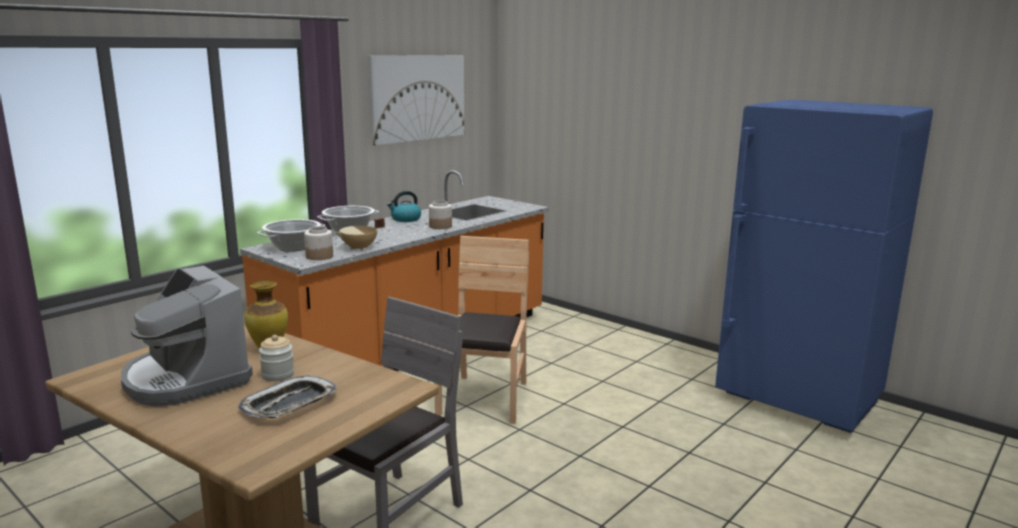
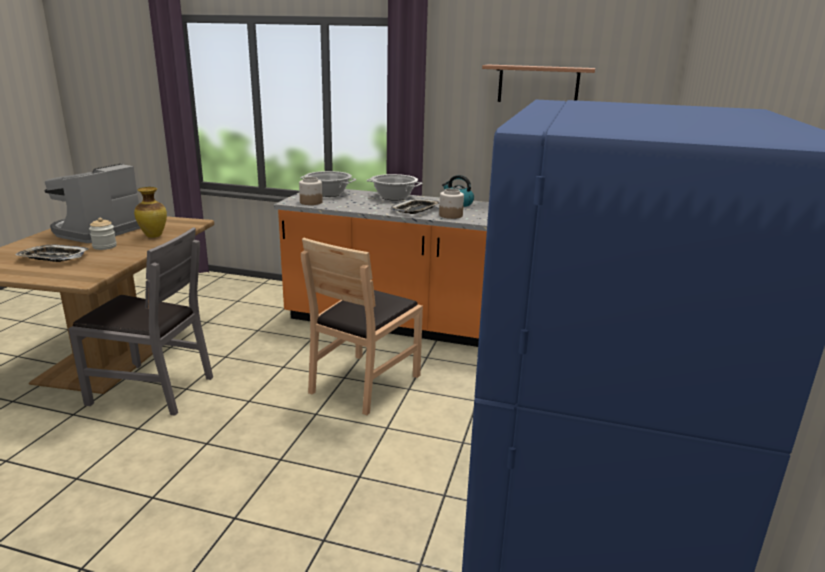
camera: 65 degrees right, 5 degrees up
(359, 248) = (345, 207): beige cooking pot -> none
(408, 232) = (415, 210): none -> tray
(418, 98) = (538, 85): picture -> shelf
(484, 399) = (364, 383): brown chair -> brown chair turned 135 degrees clockwise

